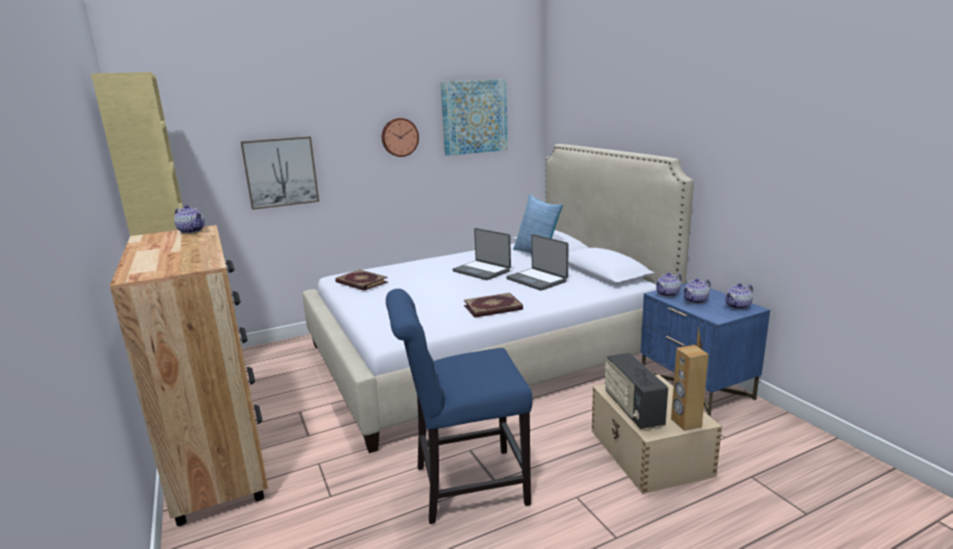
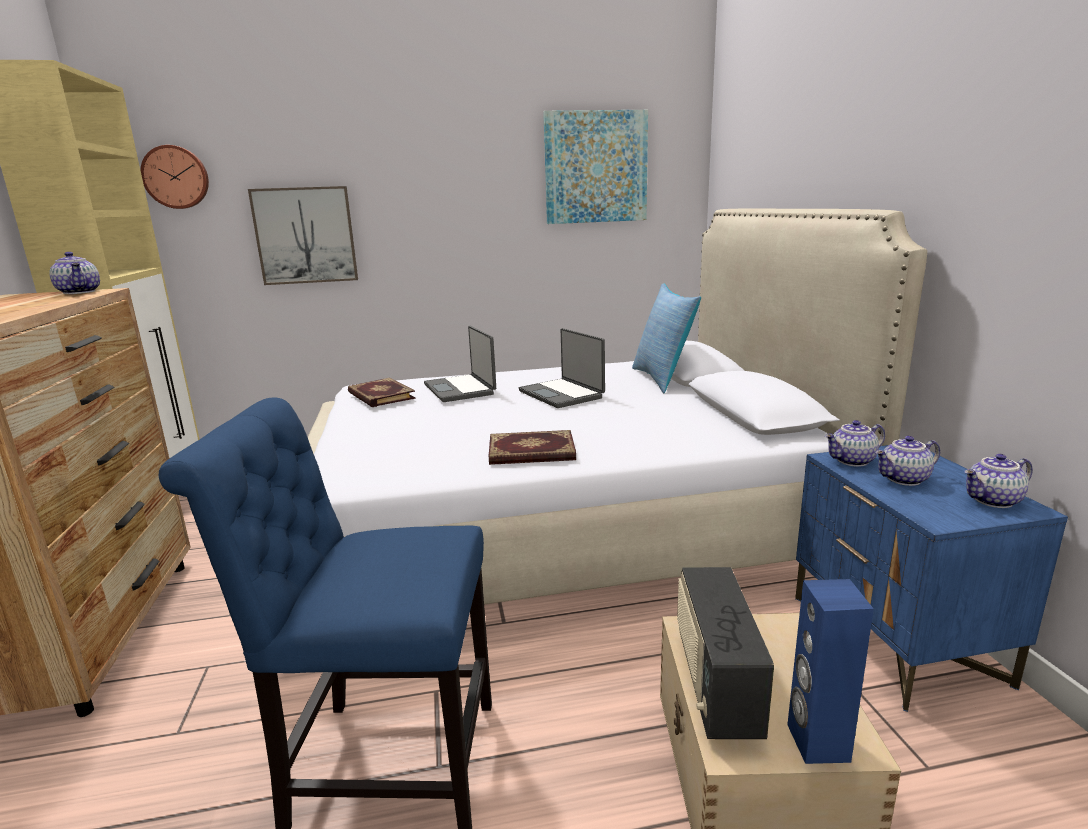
camera: 15 degrees right, 0 degrees up
(399, 137) = (478, 193): wall clock -> wall clock (176, 177)
(537, 280) = (636, 415): laptop -> laptop (461, 389)
(685, 423) = (817, 743): brown speaker -> blue speaker

